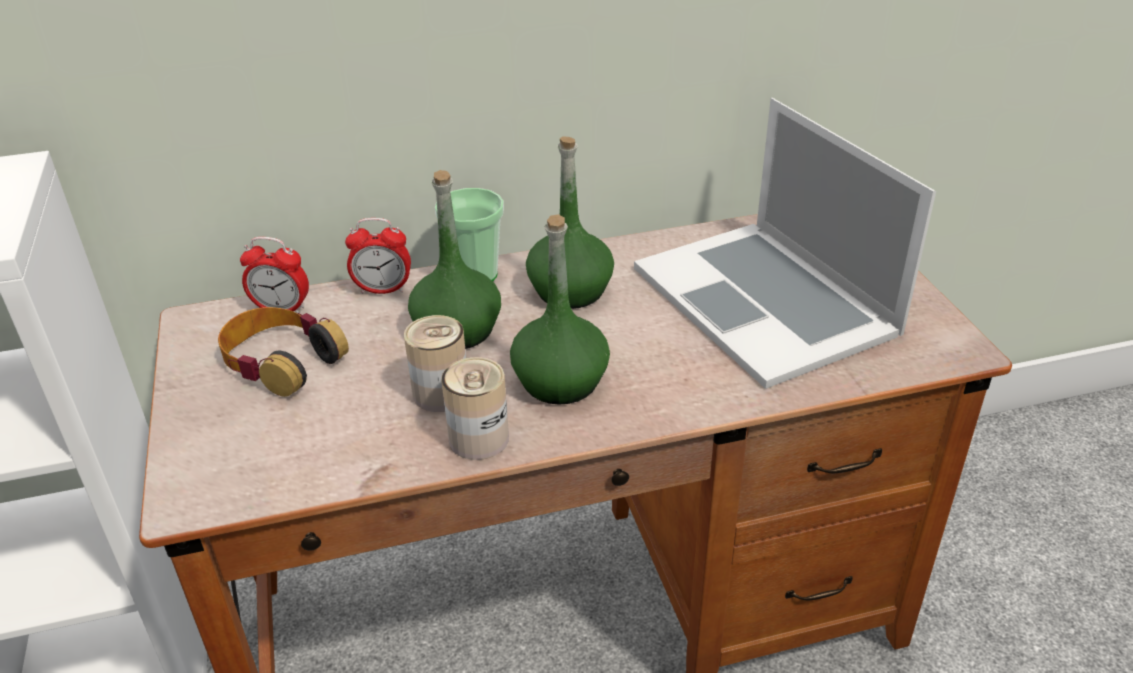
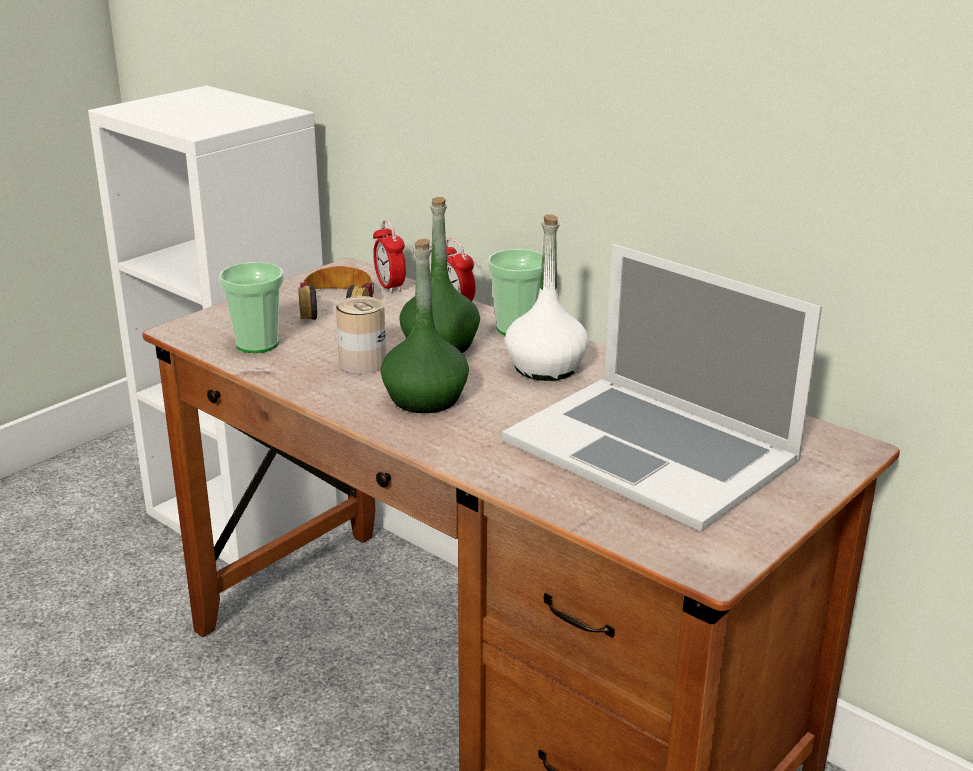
camera: 55 degrees right, 10 degrees down
(304, 452) = (257, 344): none -> cup
(479, 438) = (328, 391): can -> none
(570, 290) = (546, 367): green bottle -> white bottle
(765, 299) = (651, 449): laptop -> laptop turned 75 degrees counterclockwise

